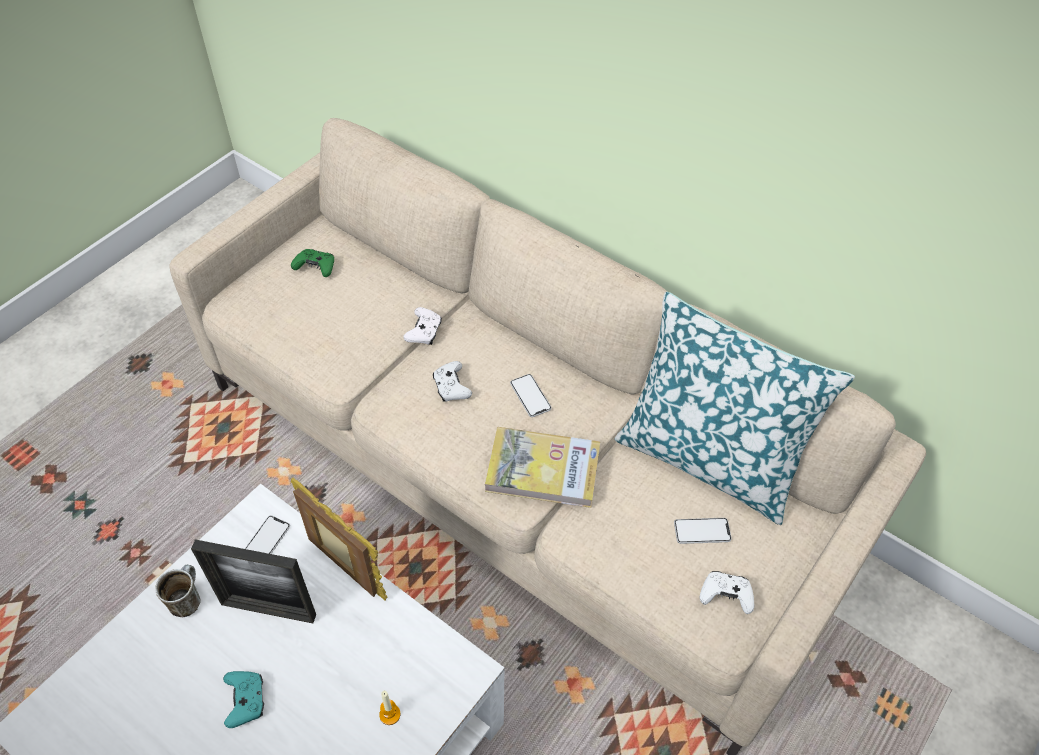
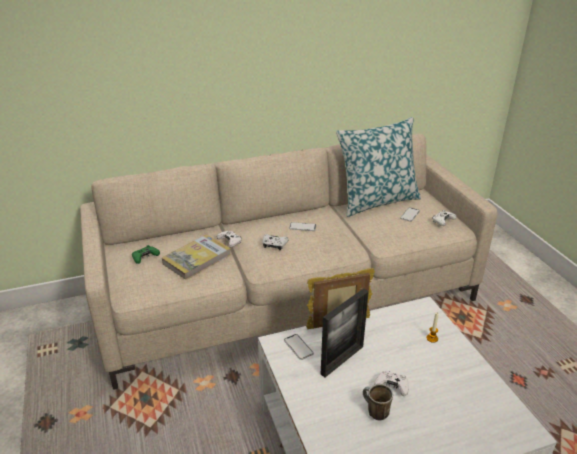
camera: 55 degrees left, 20 degrees down
(186, 599) = (310, 390): mug -> mug (374, 412)
(246, 701) = (392, 387): turquoise game controller -> white game controller
(543, 470) = (345, 239): book -> book (197, 259)

